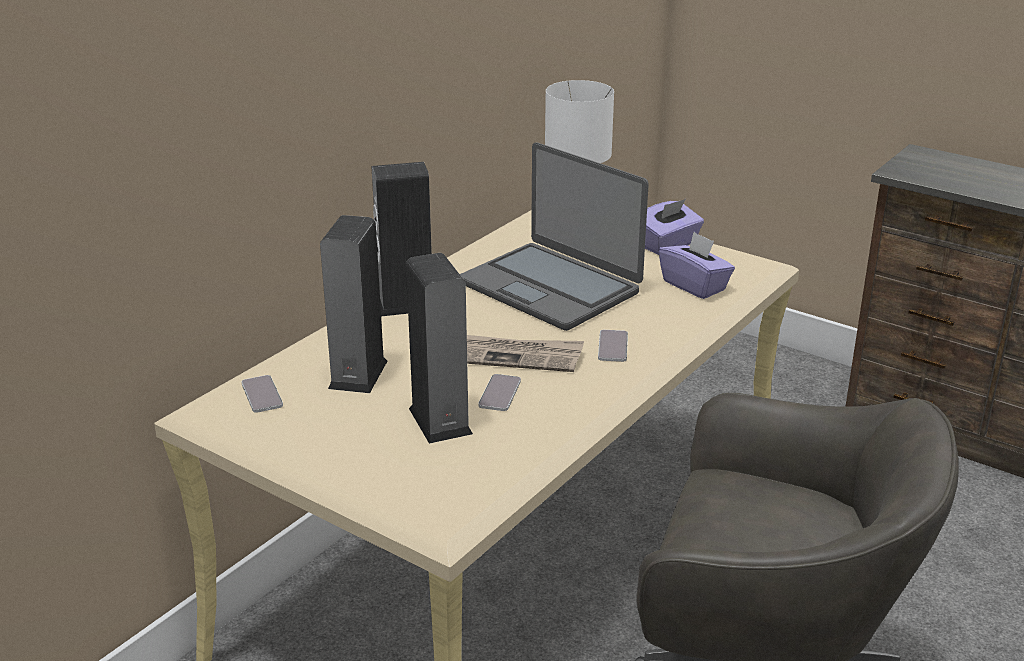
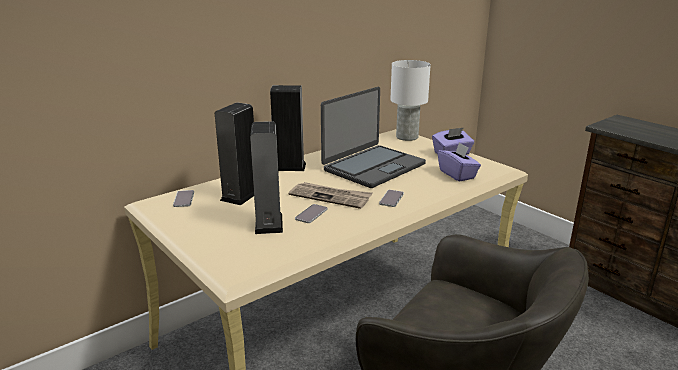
camera: 15 degrees right, 5 degrees down
(550, 287) = (373, 167): laptop -> laptop turned 105 degrees counterclockwise

